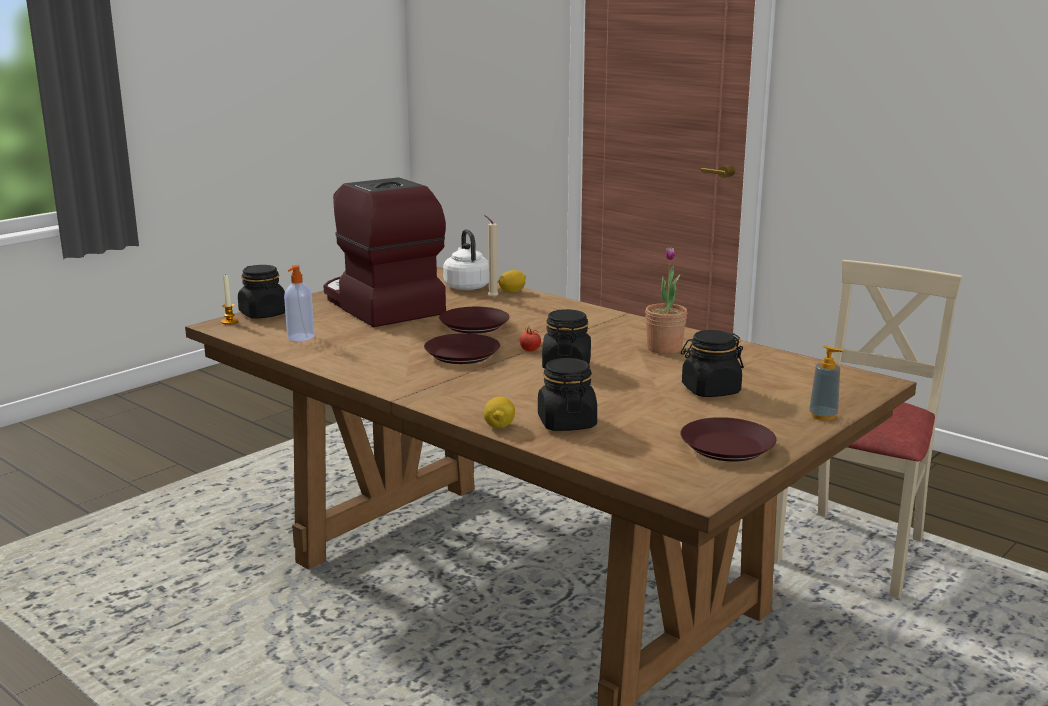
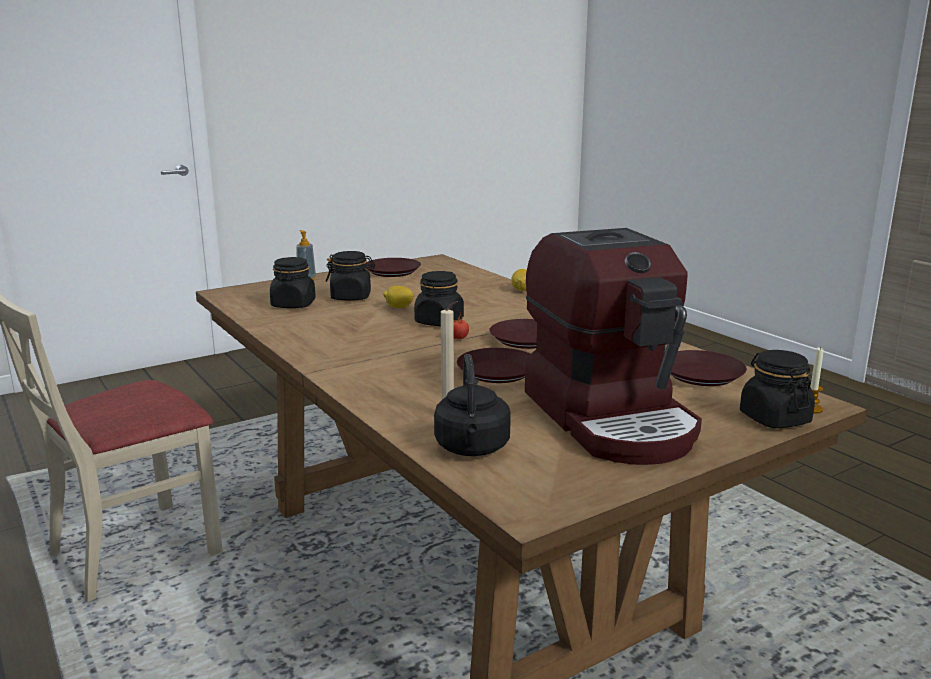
camera: 165 degrees left, 0 degrees up
(300, 337) = (701, 375): soap dispenser -> brown plate
(466, 286) = (472, 449): white kettle -> black kettle
(512, 291) = (410, 427): lemon -> lemon (399, 307)
(566, 423) = (475, 288): black jar -> black jar (293, 305)
(664, 349) = (333, 329): potted plant -> none

